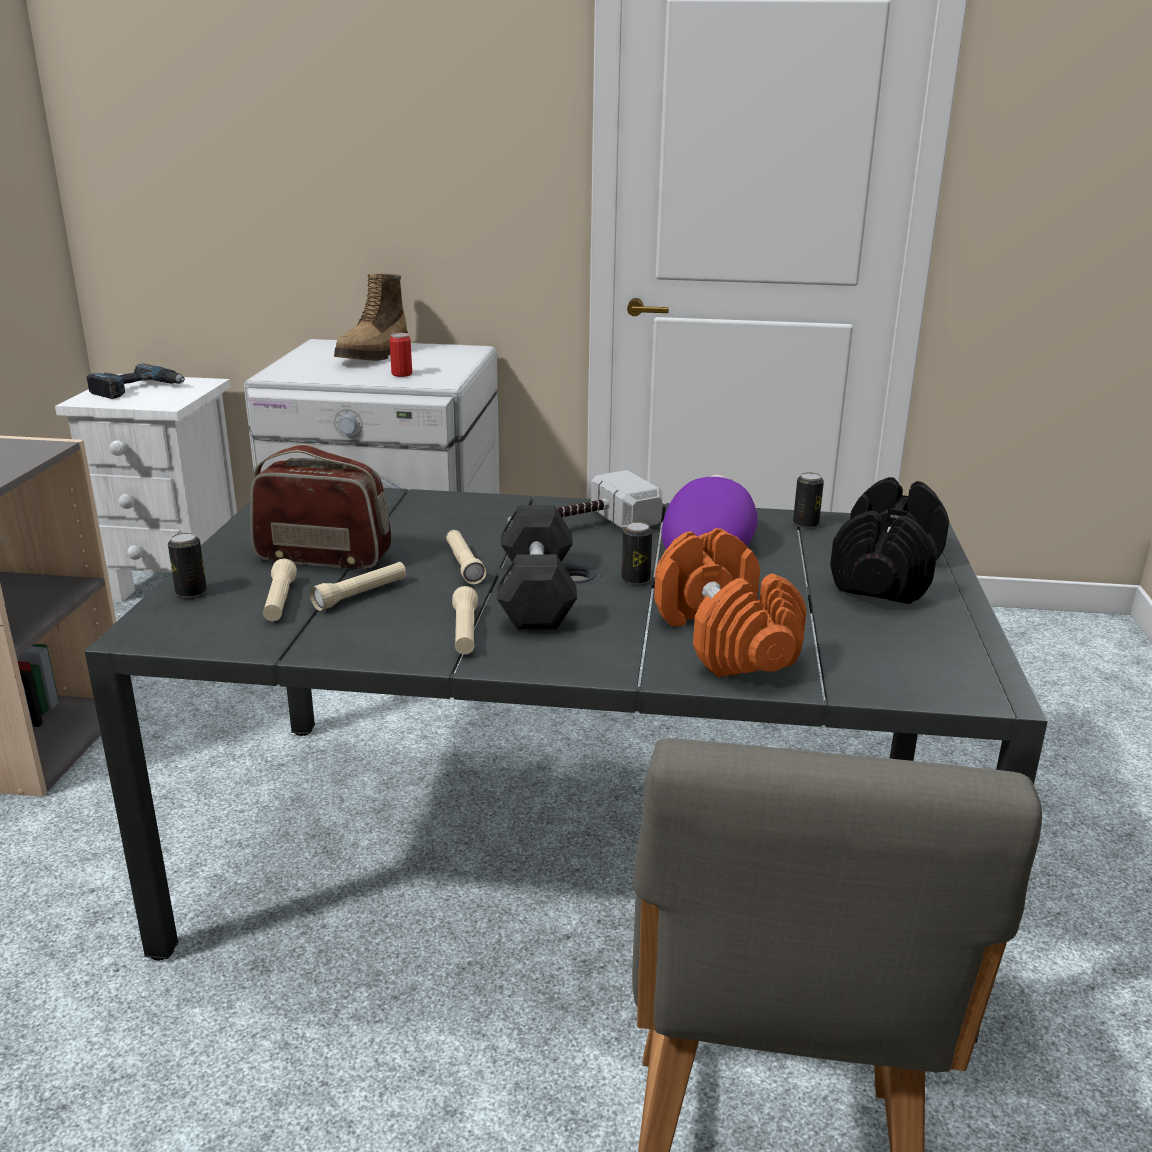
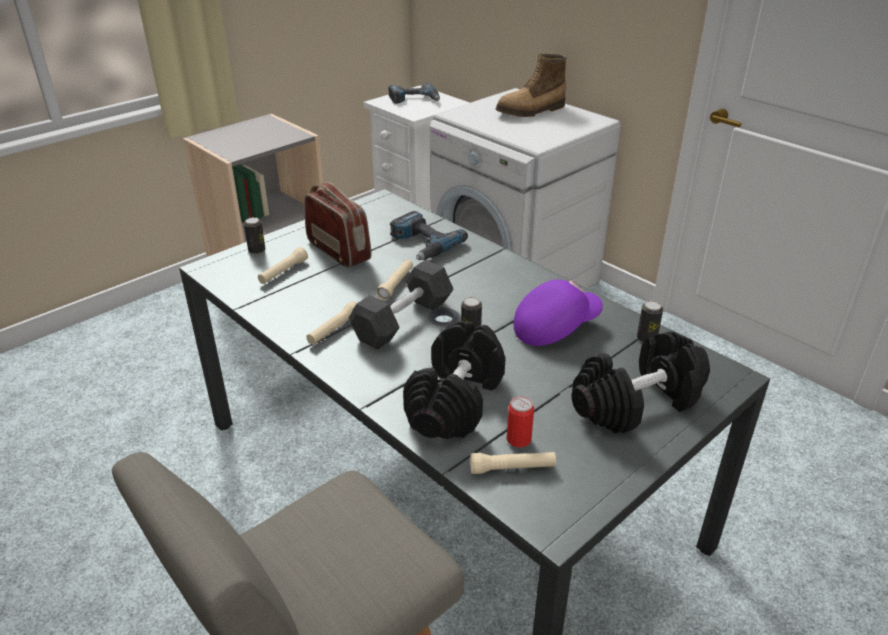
camera: 40 degrees right, 10 degrees up
(361, 595) = (322, 283): beige flashlight -> beige flashlight (512, 468)
(402, 374) = (523, 132): can -> can (518, 439)
(425, 519) = (422, 244): none -> power drill
(580, 527) = (496, 282): hammer -> none
(726, 640) = (455, 401): orange dumbbell -> black dumbbell

